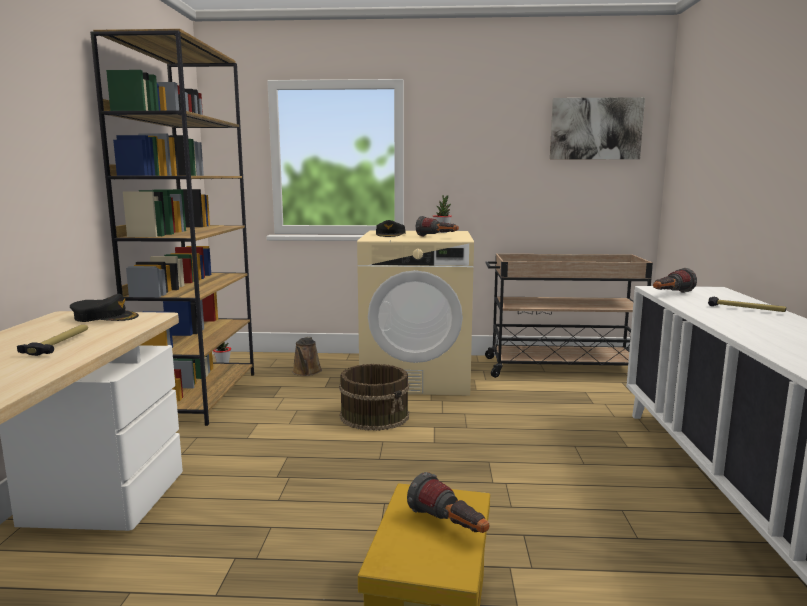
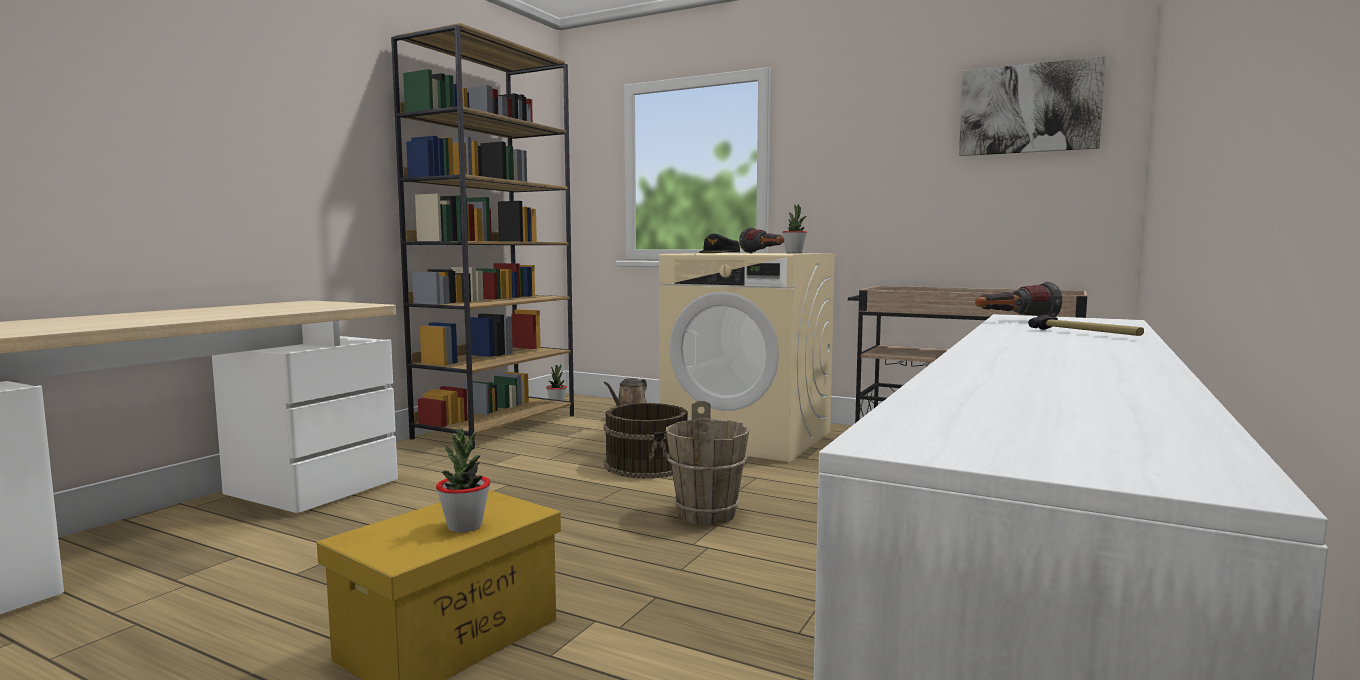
camera: 25 degrees right, 5 degrees down
(59, 344) = (244, 311): hammer -> none
(105, 317) = (330, 303): black cap -> none
(450, 527) = (465, 527): flashlight -> potted plant
(471, 453) = (707, 514): none -> brown bucket

